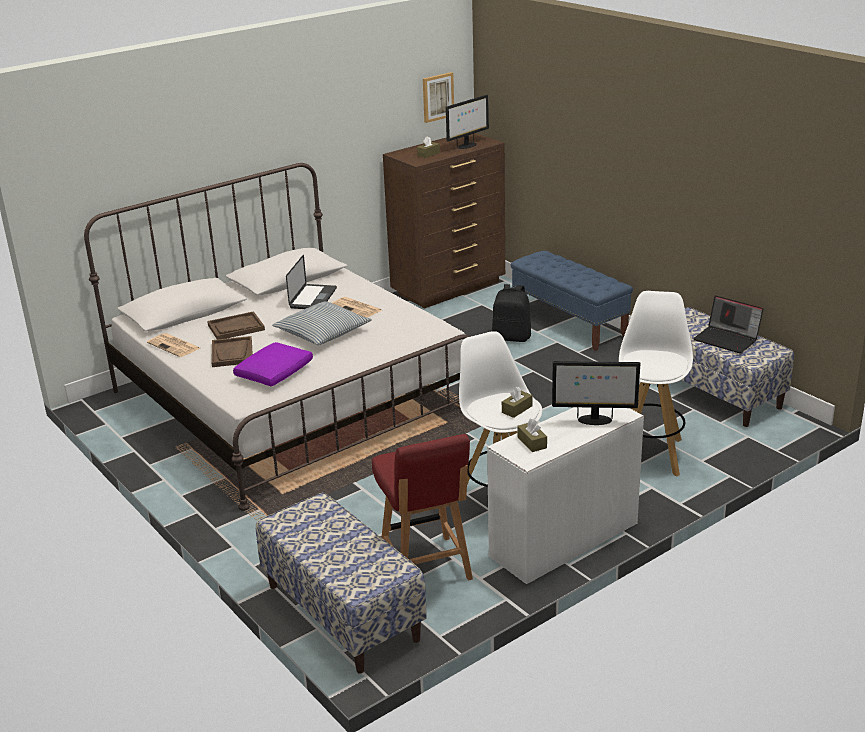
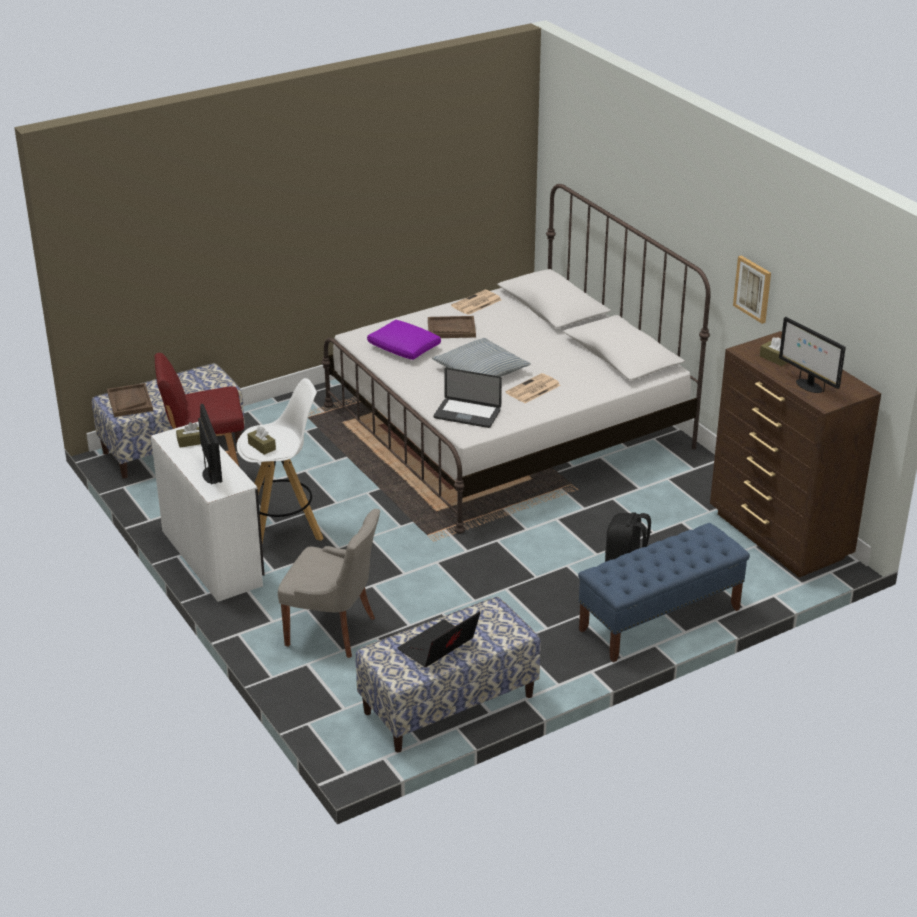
camera: 95 degrees right, 5 degrees up
(236, 327) = (505, 329): brown tray -> brown tray (130, 401)
(313, 298) = (564, 367): laptop -> laptop (467, 414)
(437, 97) = (856, 320): picture -> picture (753, 289)
(594, 420) = (212, 475): monitor -> monitor turned 150 degrees clockwise
(649, 453) = (333, 631): white stool -> grey chair

